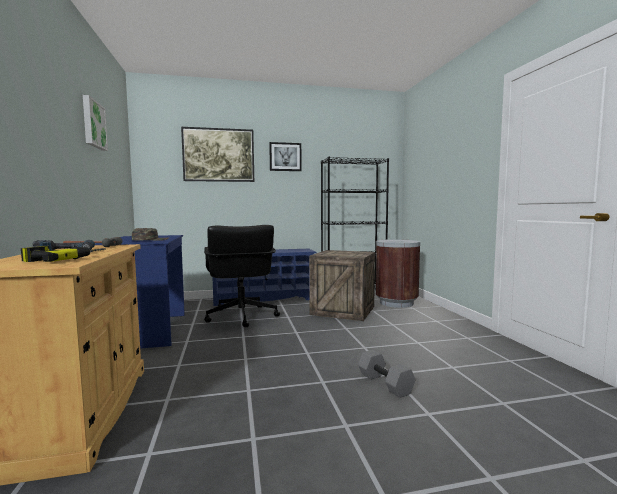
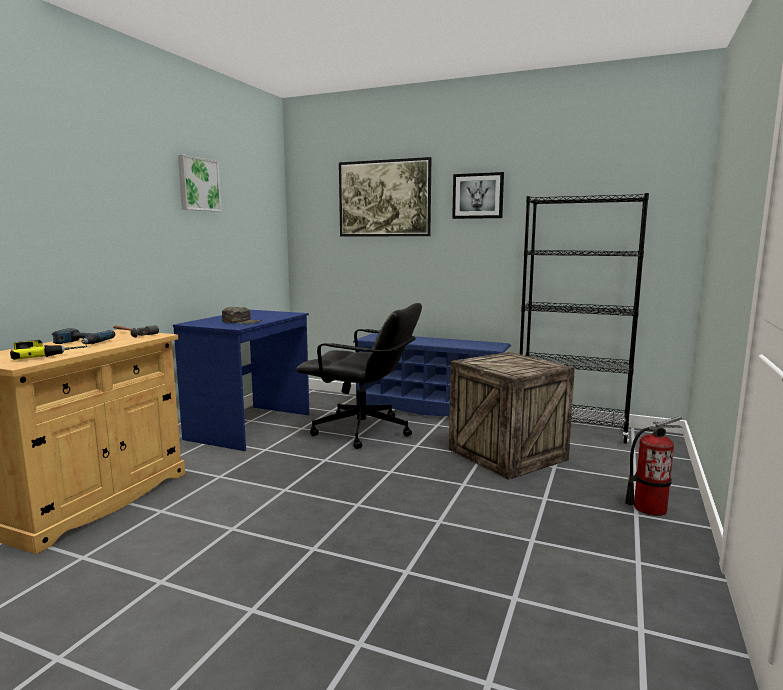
camera: 35 degrees right, 5 degrees up
(241, 317) = (363, 431): black office chair -> black office chair turned 90 degrees counterclockwise
(386, 383) = (378, 582): grey dumbbell -> none
(396, 303) = (621, 462): brown trash can -> none
(437, 317) = (649, 508): none -> fire extinguisher

